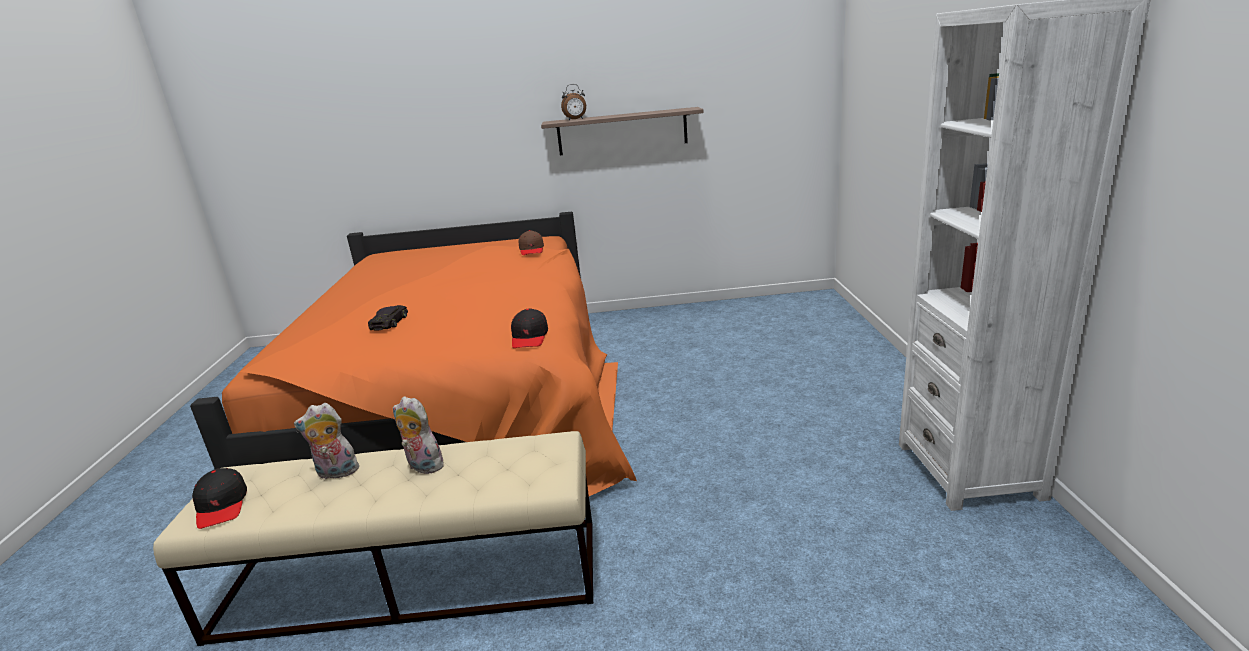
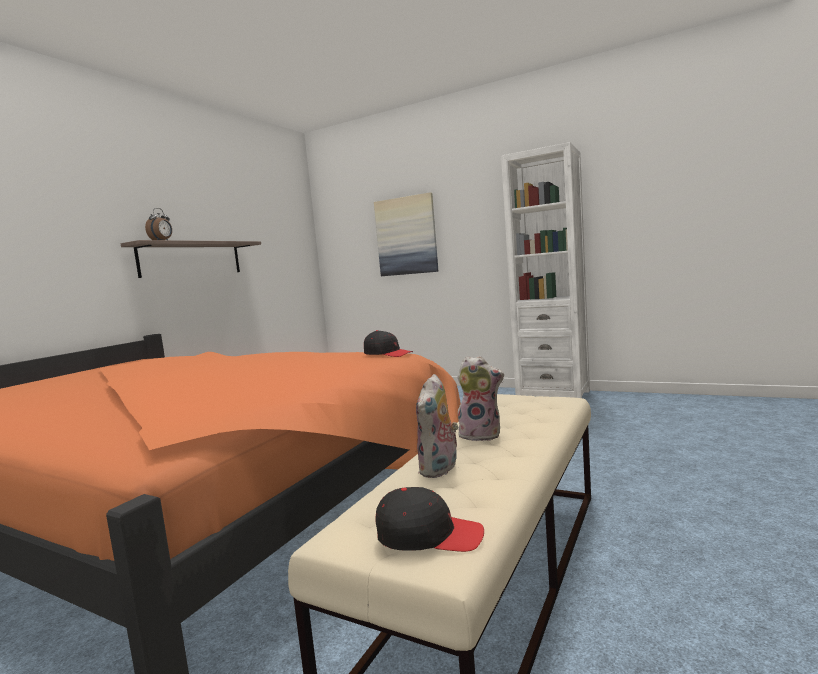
camera: 60 degrees left, 15 degrees down
(390, 322) = (215, 387): black toy car -> none
(422, 466) = (481, 435): plush toy -> plush toy turned 135 degrees counterclockwise
(532, 249) = (175, 355): brown cap -> none
(909, 110) = (406, 236): none -> picture

